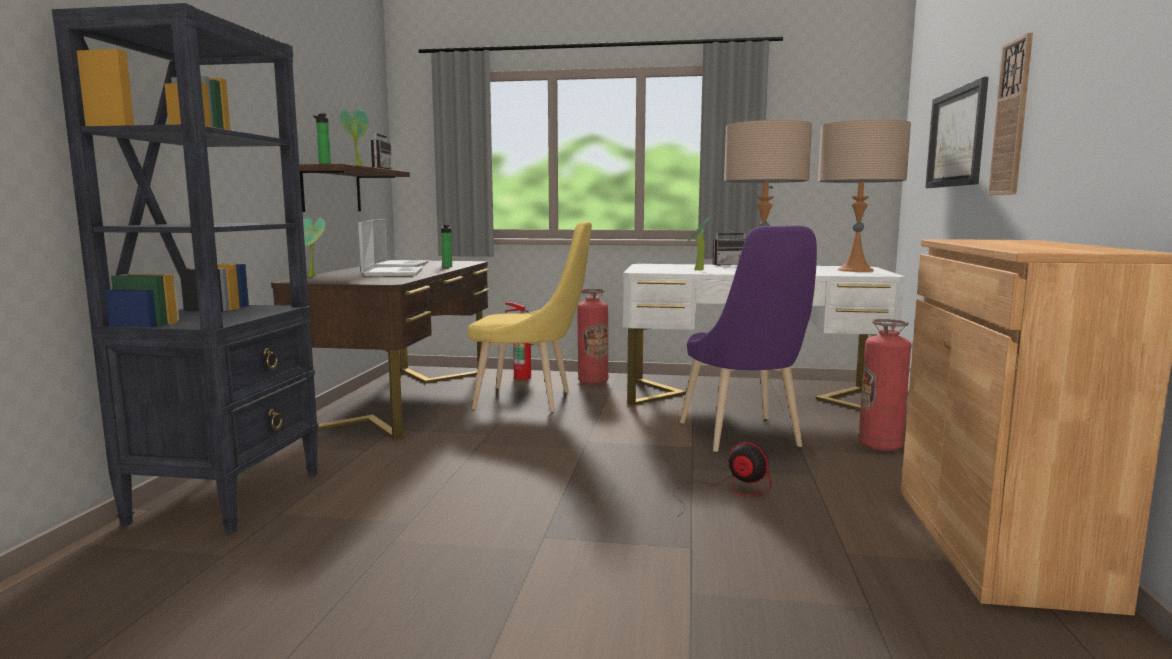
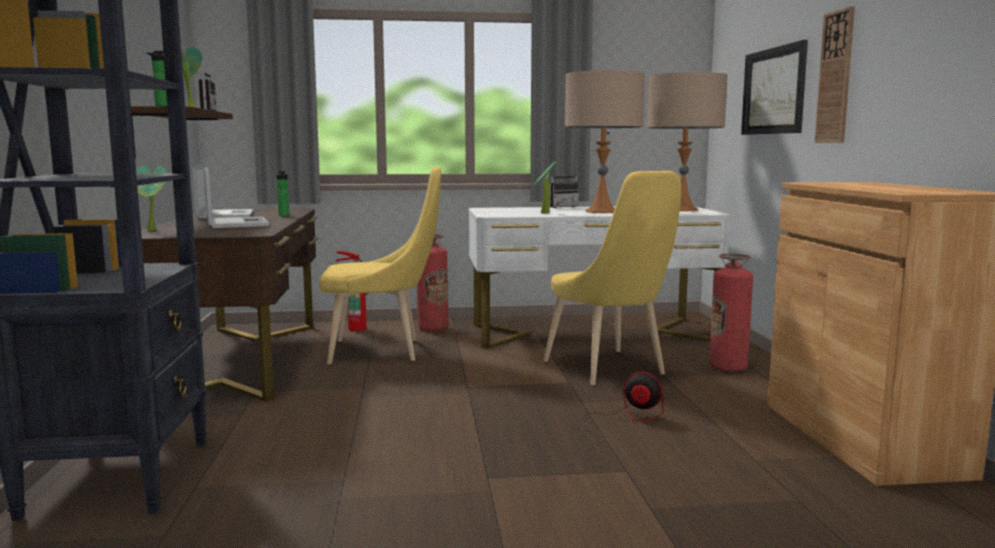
camera: 15 degrees left, 0 degrees up
(743, 437) = (609, 370): purple chair -> yellow chair

